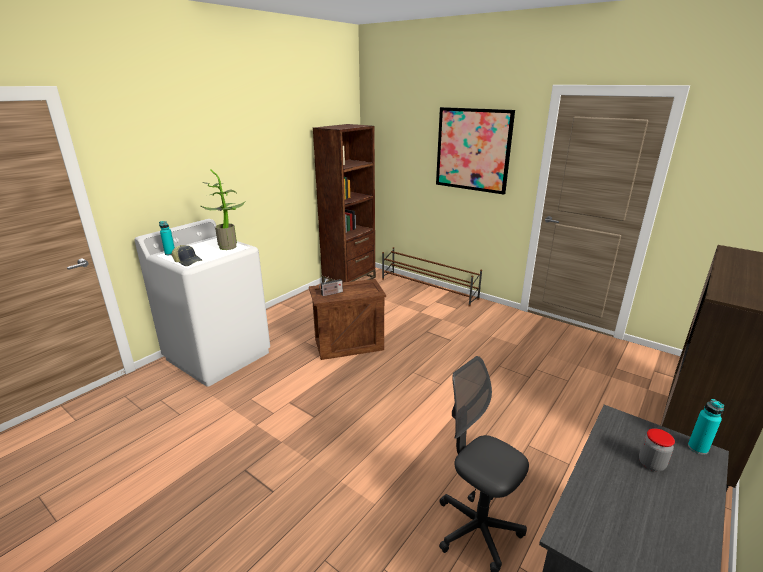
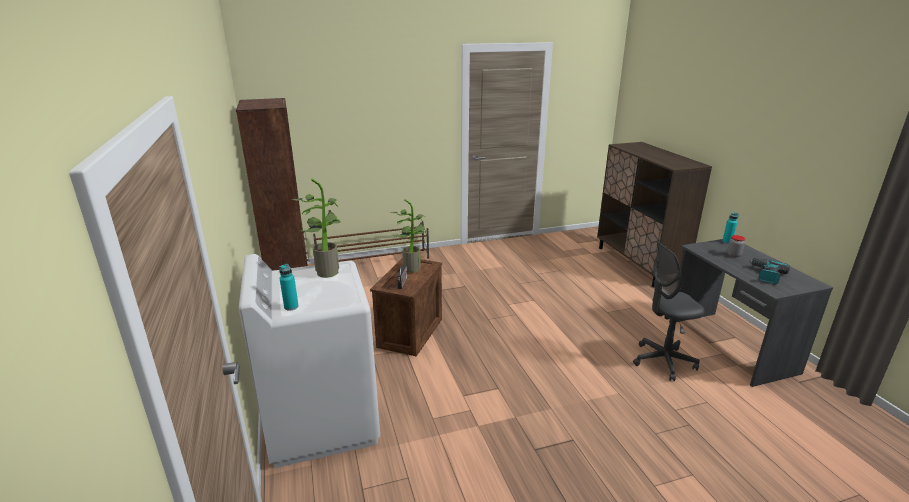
camera: 55 degrees left, 0 degrees up
(188, 261) = (339, 300): cap -> none
(360, 287) = (411, 267): none -> potted plant
(473, 150) = (396, 109): picture -> none
(623, 516) = (766, 275): none -> power drill

